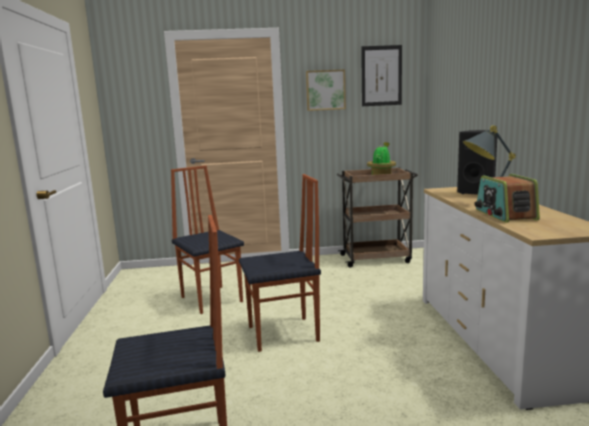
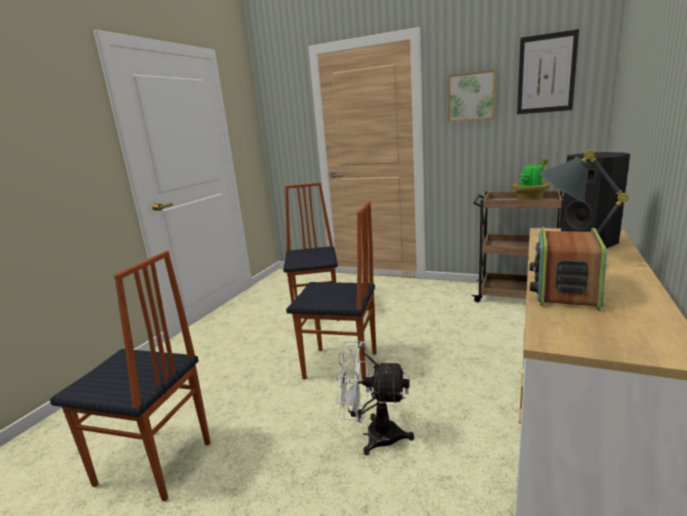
camera: 30 degrees right, 5 degrees up
(362, 371) = (373, 435): none -> white fan

